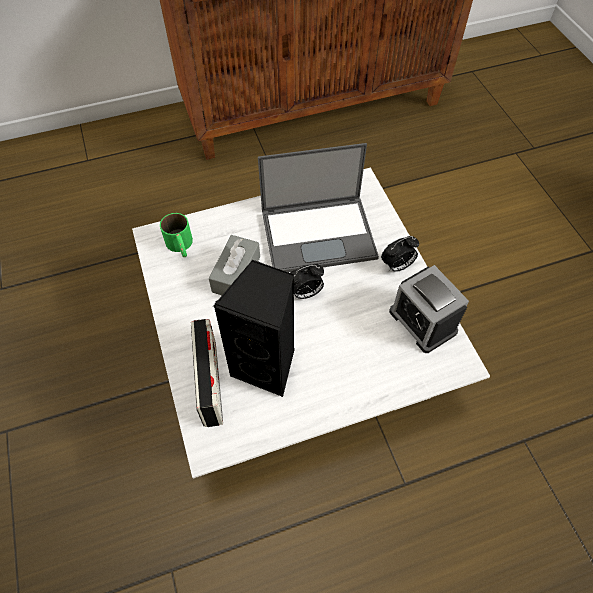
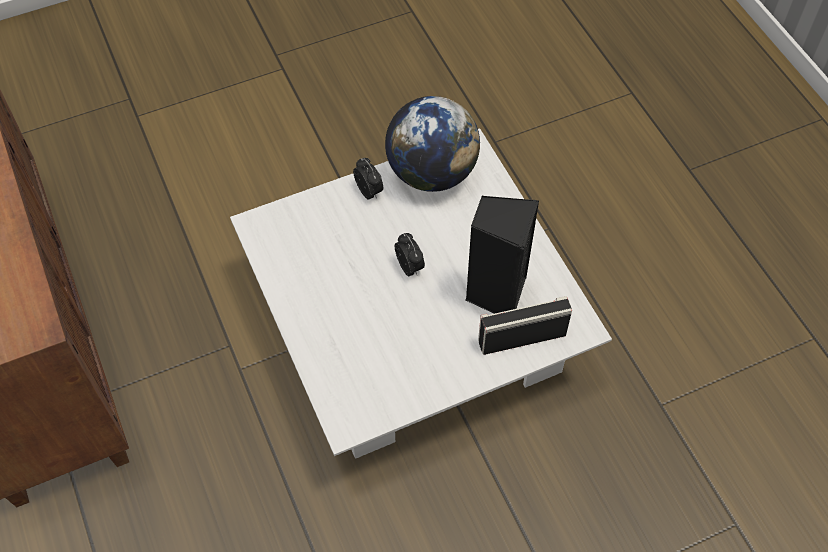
camera: 95 degrees left, 0 degrees up
(180, 246) = (358, 394): green mug -> none
(236, 274) = (392, 332): grey tissue box -> none
(319, 233) = (331, 260): laptop -> none
(422, 321) = (432, 172): alarm clock -> globe

